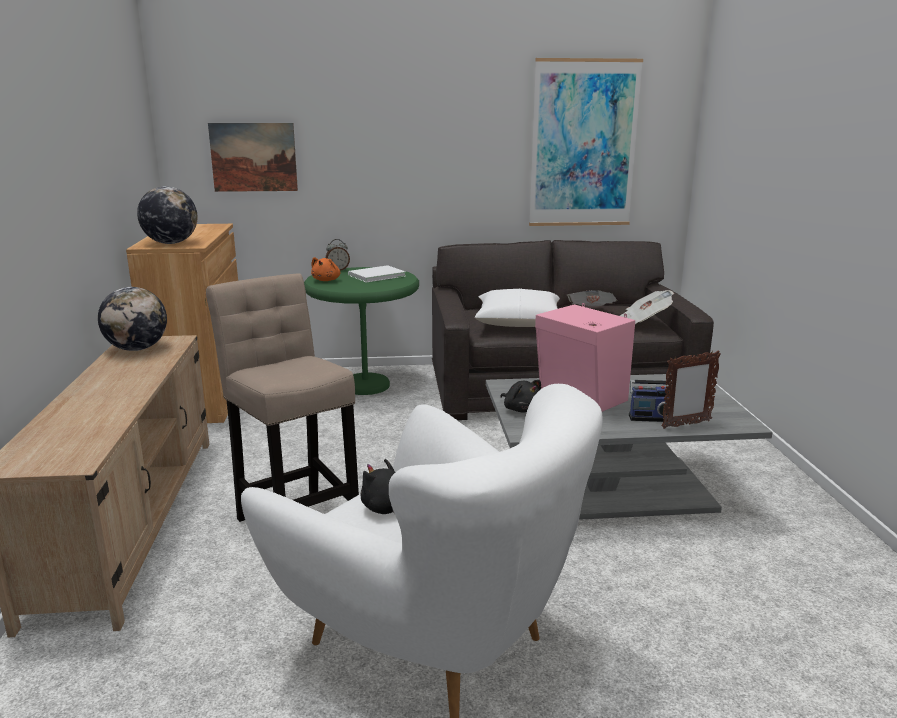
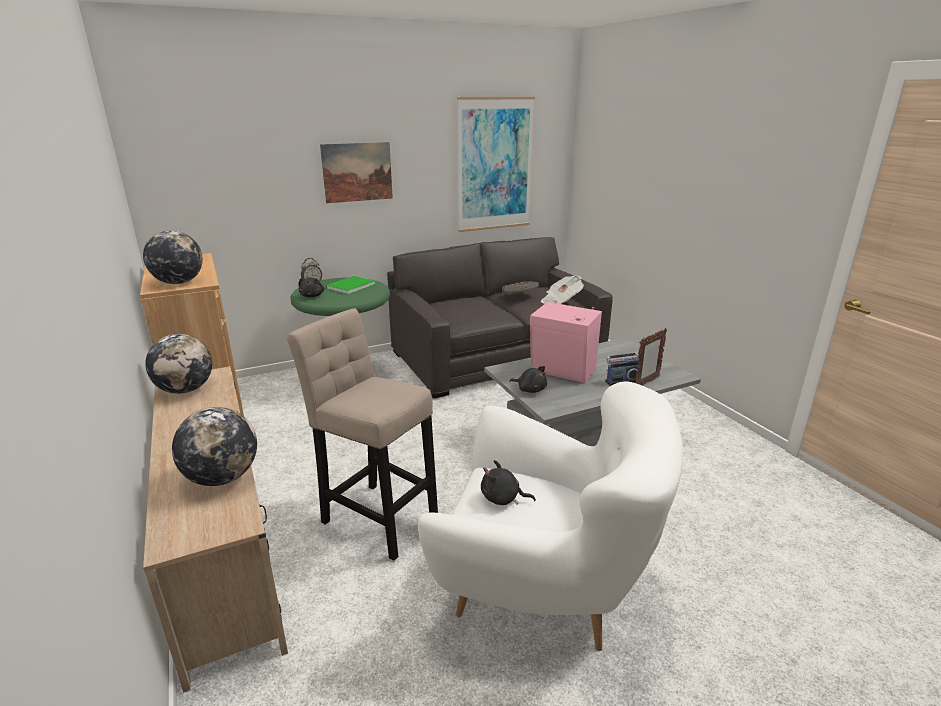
camera: 20 degrees left, 5 degrees up
(99, 424) = (222, 478): none -> globe
(253, 157) = (224, 191): picture -> picture (357, 172)
(327, 280) = (312, 296): orange plush toy -> black plush toy
(375, 275) = (349, 286): white book -> green book
(518, 321) = (474, 312): white pillow -> none

